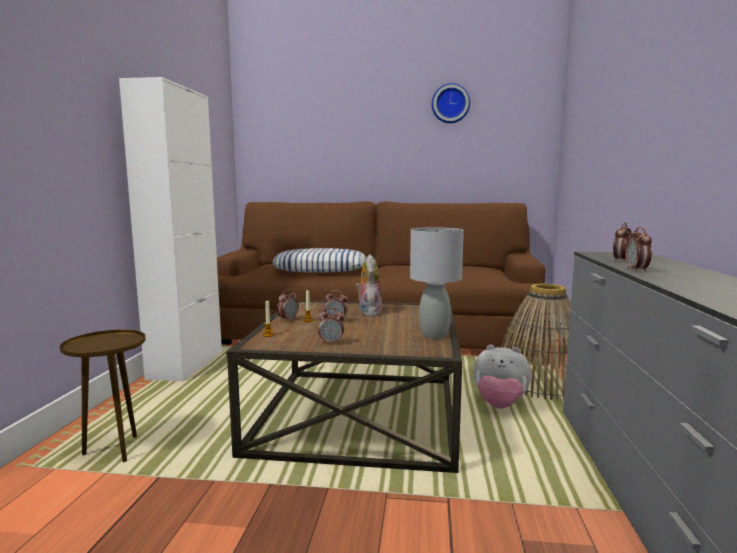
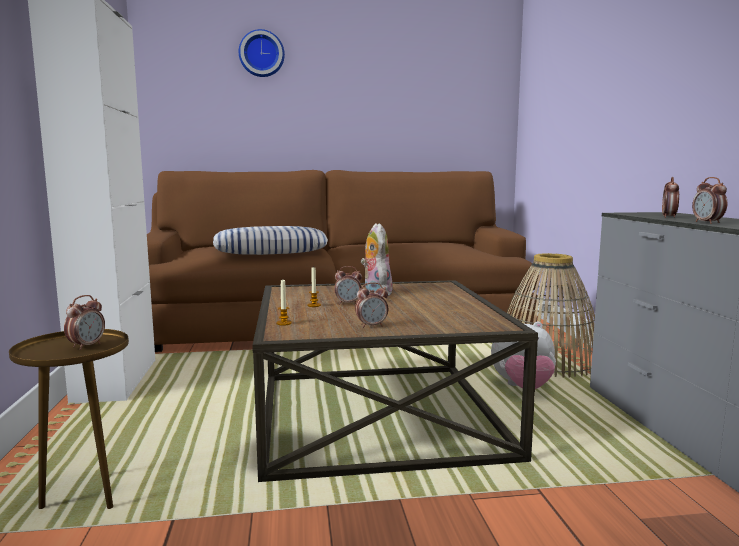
camera: 15 degrees left, 0 degrees up
(288, 319) = (288, 306): alarm clock -> alarm clock (87, 346)
(434, 335) = (477, 310): grey table lamp -> none
(450, 104) = (403, 58): wall clock -> wall clock (261, 54)

